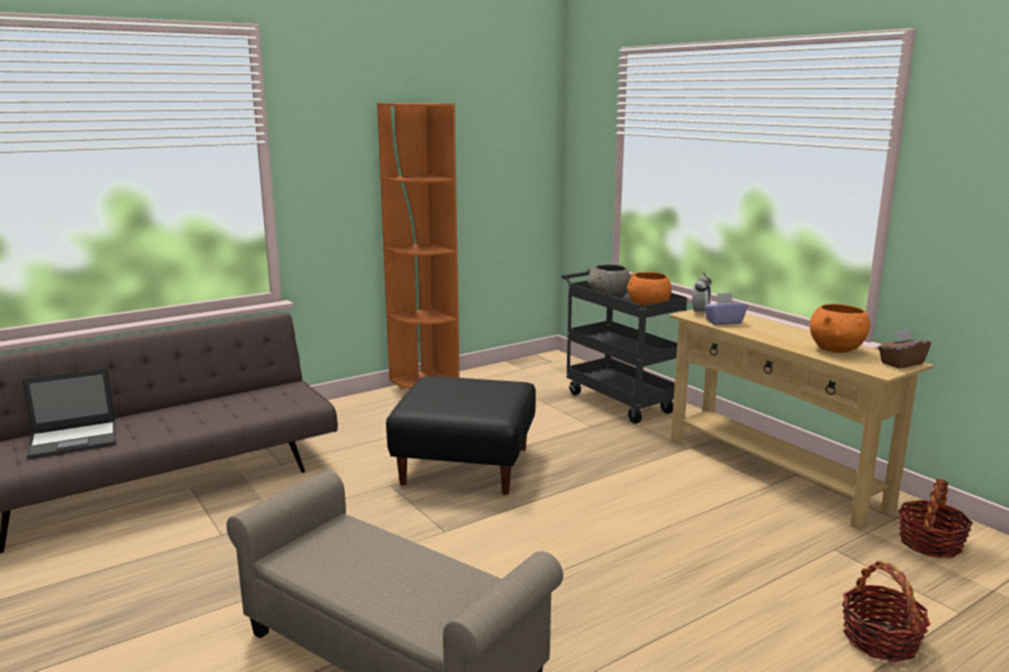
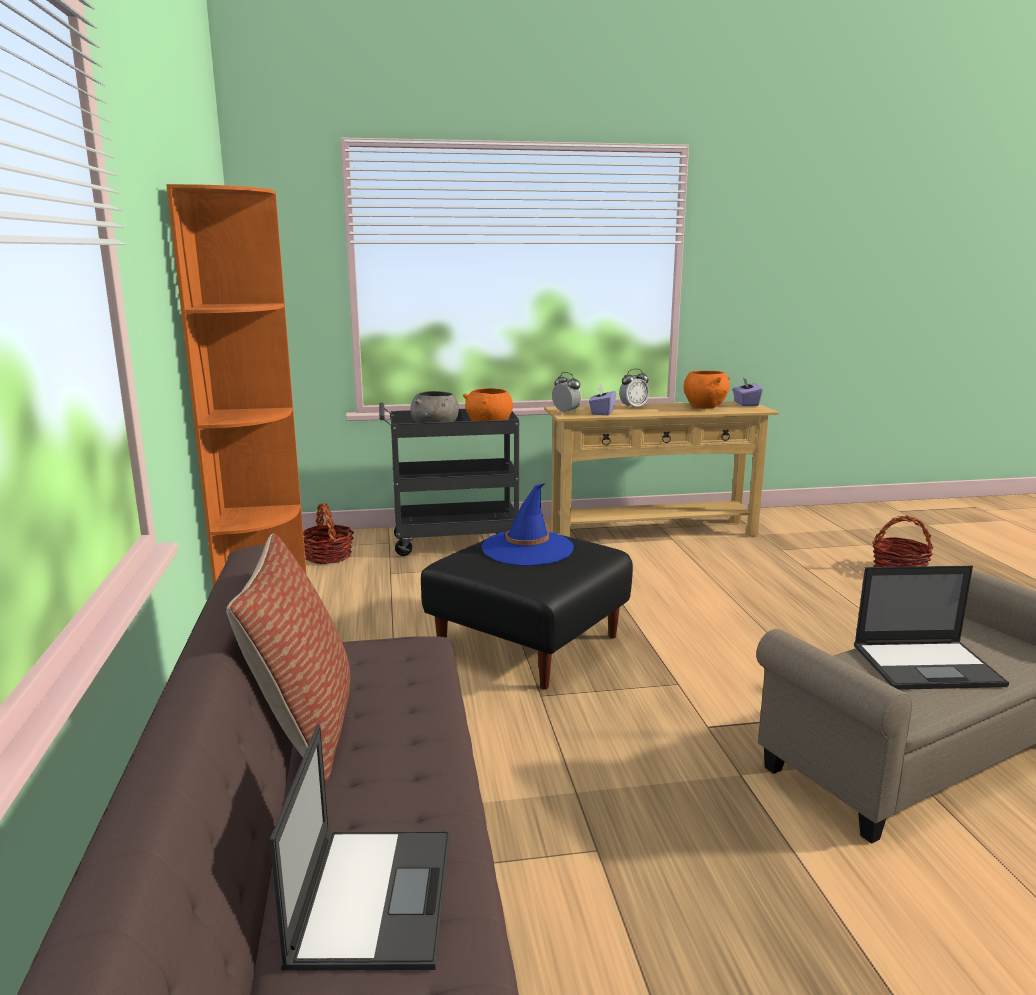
camera: 65 degrees left, 0 degrees up
(208, 399) = (304, 727): none -> pillow
(383, 570) = (928, 665): none -> laptop
(474, 391) = (527, 548): none -> blue hat
(771, 328) = (633, 407): none -> alarm clock
(901, 363) = (745, 404): brown tissue box -> purple tissue box
(930, 543) = (783, 525): basket -> basket (328, 556)

